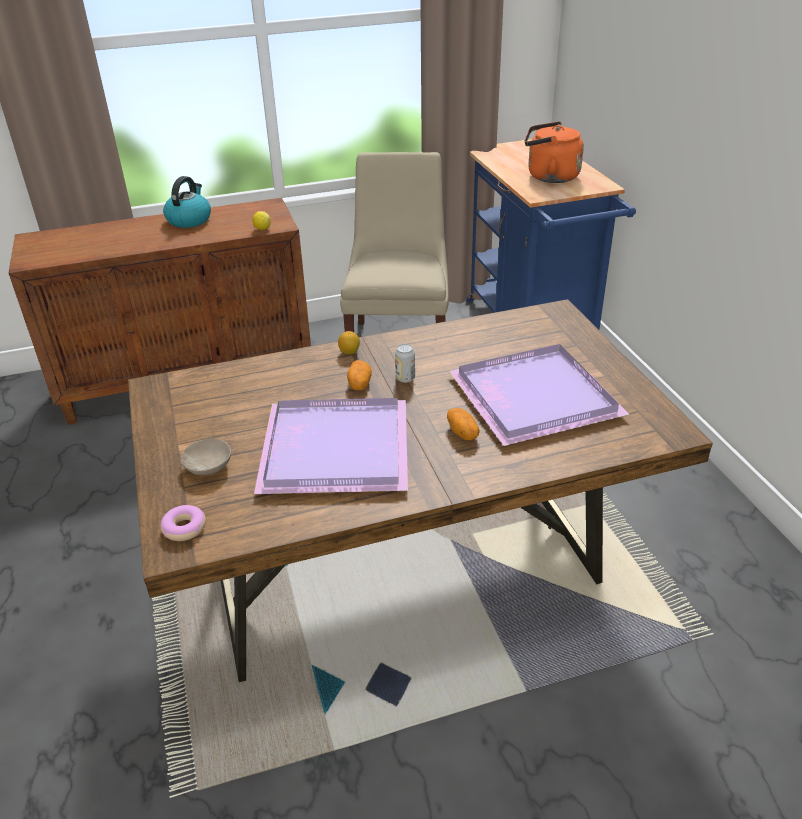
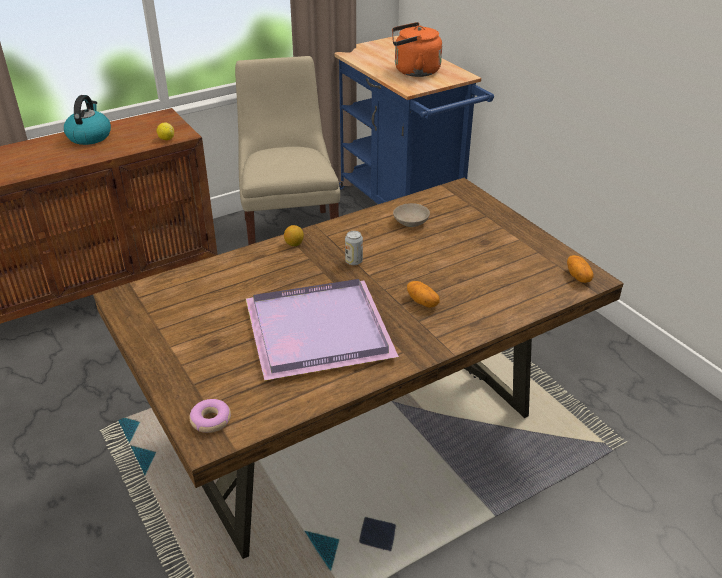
camera: 15 degrees left, 0 degrees up
(210, 466) = (210, 362): beige bowl -> beige bowl (412, 222)
(359, 384) = (315, 271): potato -> potato (578, 276)
(531, 396) = (467, 263): purple tray -> none

